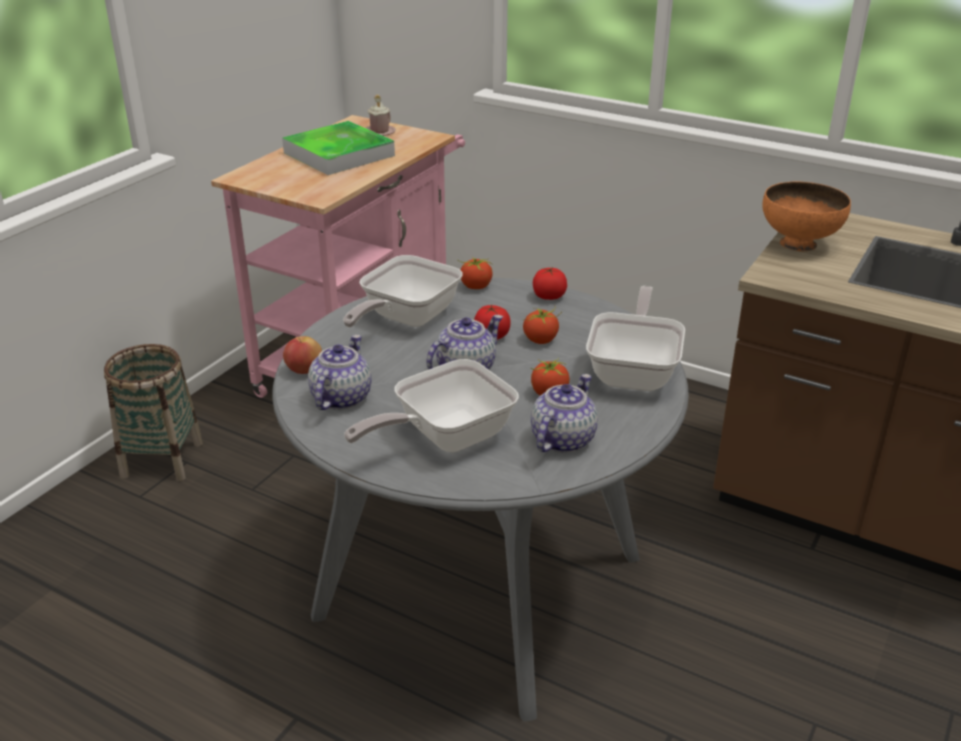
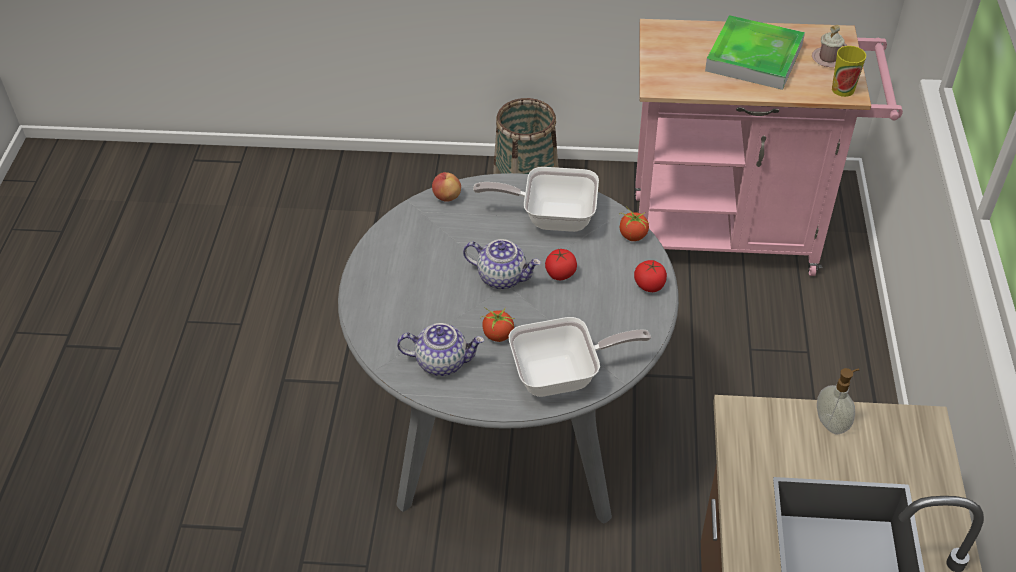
camera: 65 degrees right, 15 degrees up
(340, 397) = (425, 229): teapot -> none
(424, 137) = (843, 89): none -> cup
(444, 438) = (408, 299): frying pan -> none
(540, 340) = (574, 304): tomato -> none
(798, 244) = (832, 423): orange bowl -> soap dispenser

